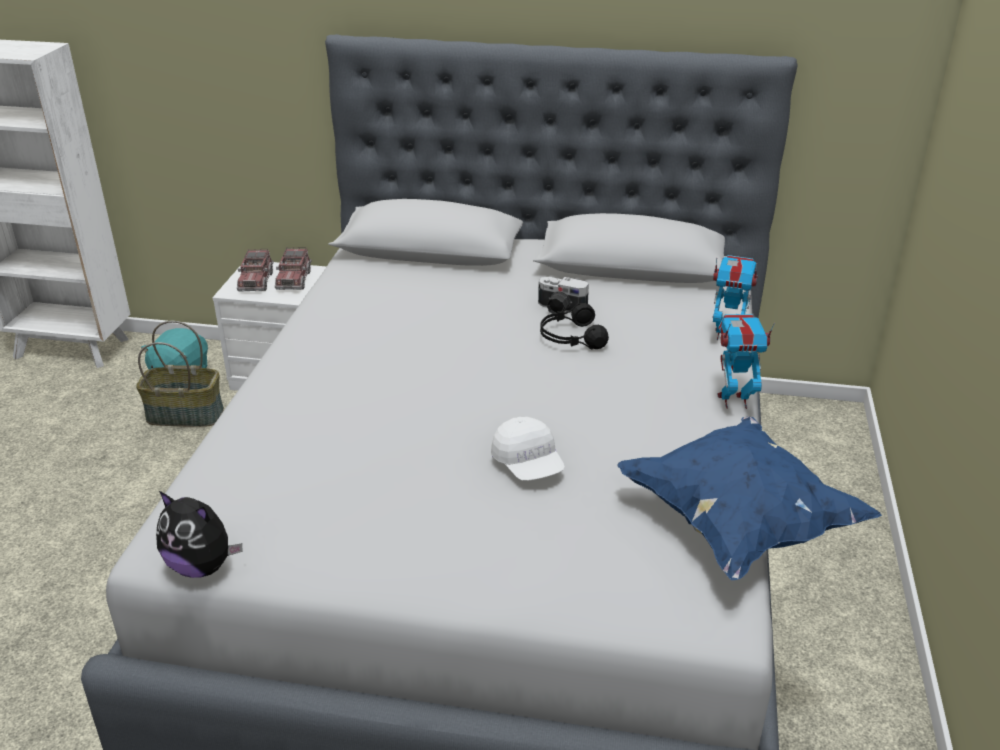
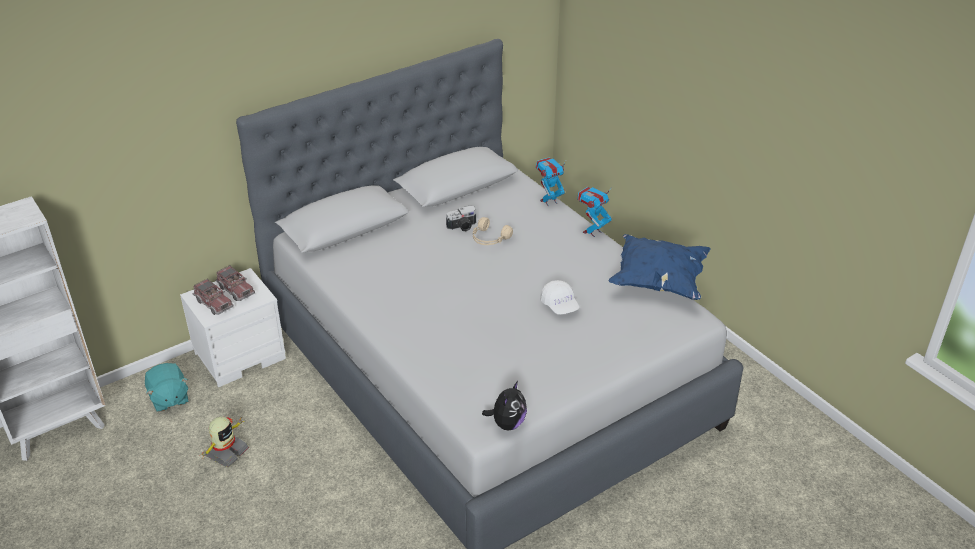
camera: 45 degrees left, 5 degrees up
(141, 453) = (226, 452): none -> toy robot
(186, 414) = (215, 416): basket -> none
(202, 566) = (507, 423): plush toy -> plush toy turned 45 degrees counterclockwise
(528, 464) = (559, 305): white cap -> white cap turned 45 degrees clockwise
(570, 338) = (489, 239): black headphones -> beige headphones

